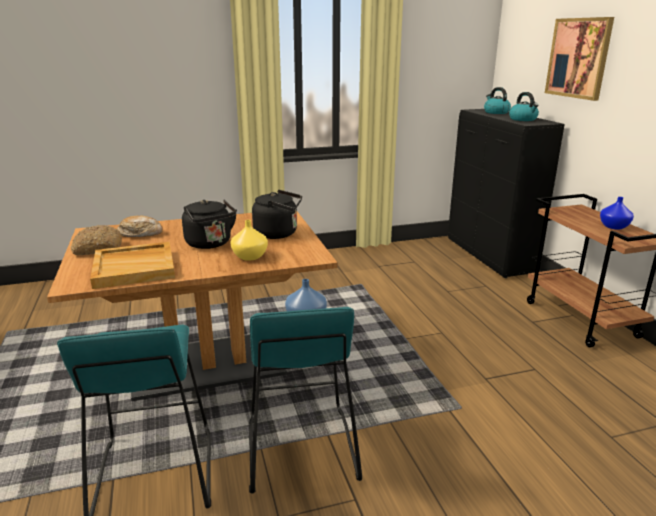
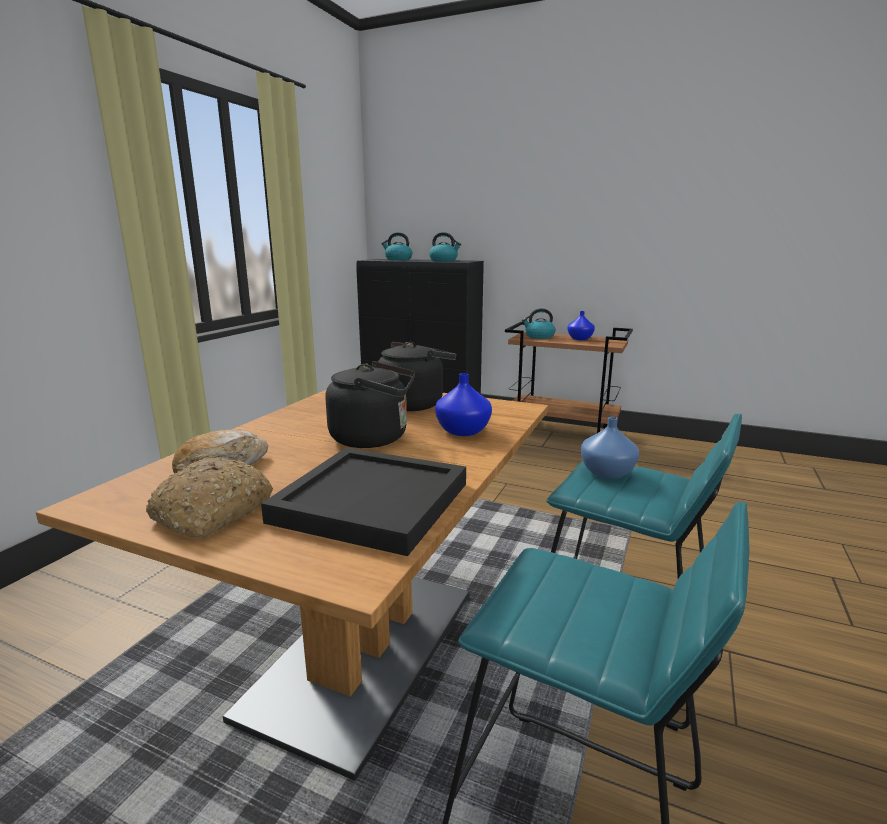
camera: 50 degrees left, 5 degrees down
(135, 267) = (371, 501): beige tray -> black tray
(249, 257) = (464, 431): yellow vase -> blue vase
(577, 213) = (539, 336): none -> kettle
(578, 58) = (485, 197): picture -> none

